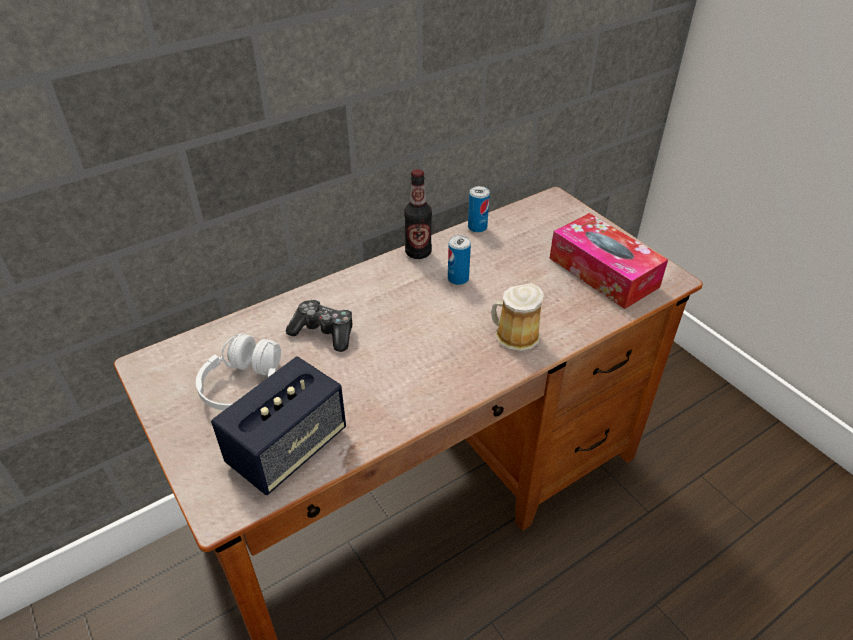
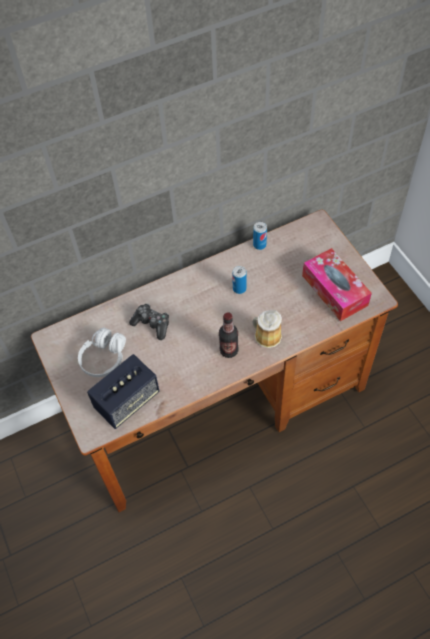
camera: 10 degrees right, 15 degrees up
(418, 252) = (217, 264): bottle -> bottle (229, 350)

